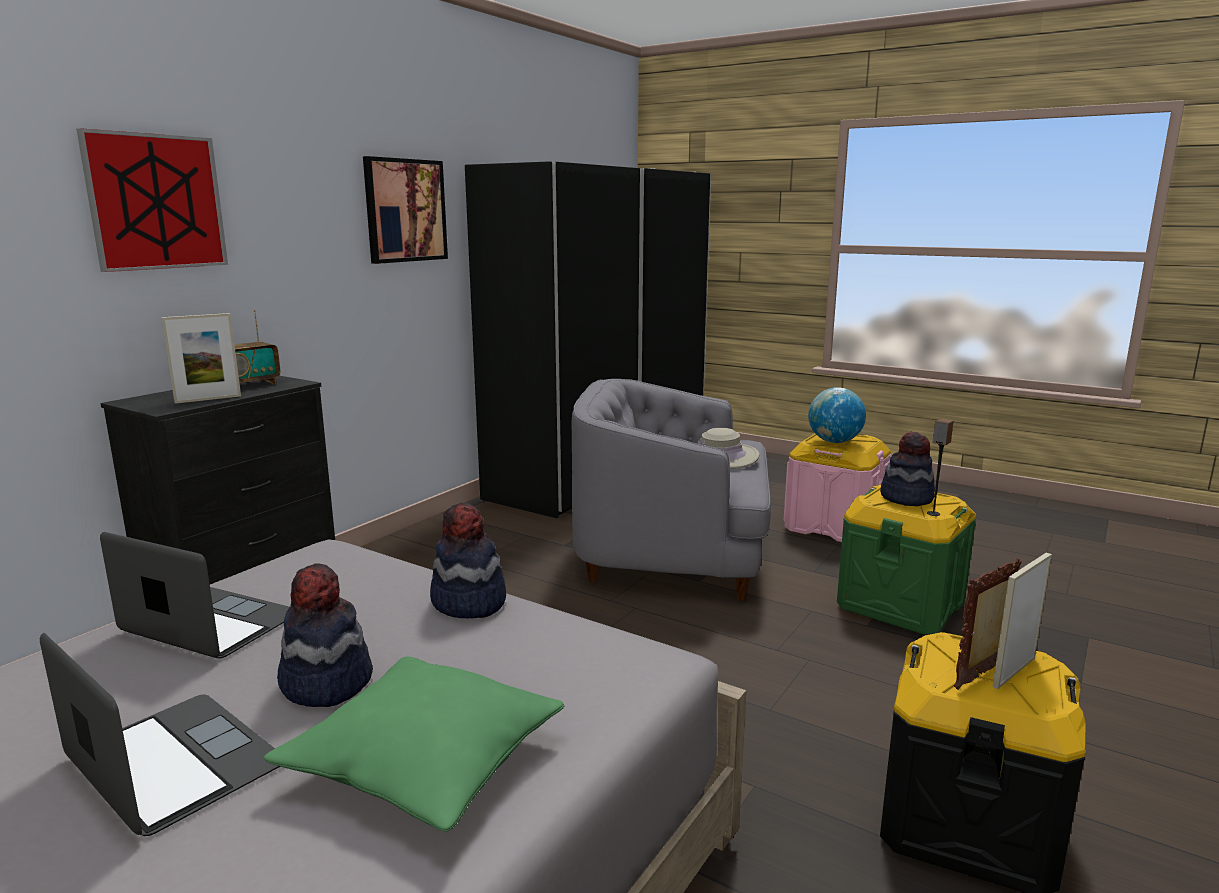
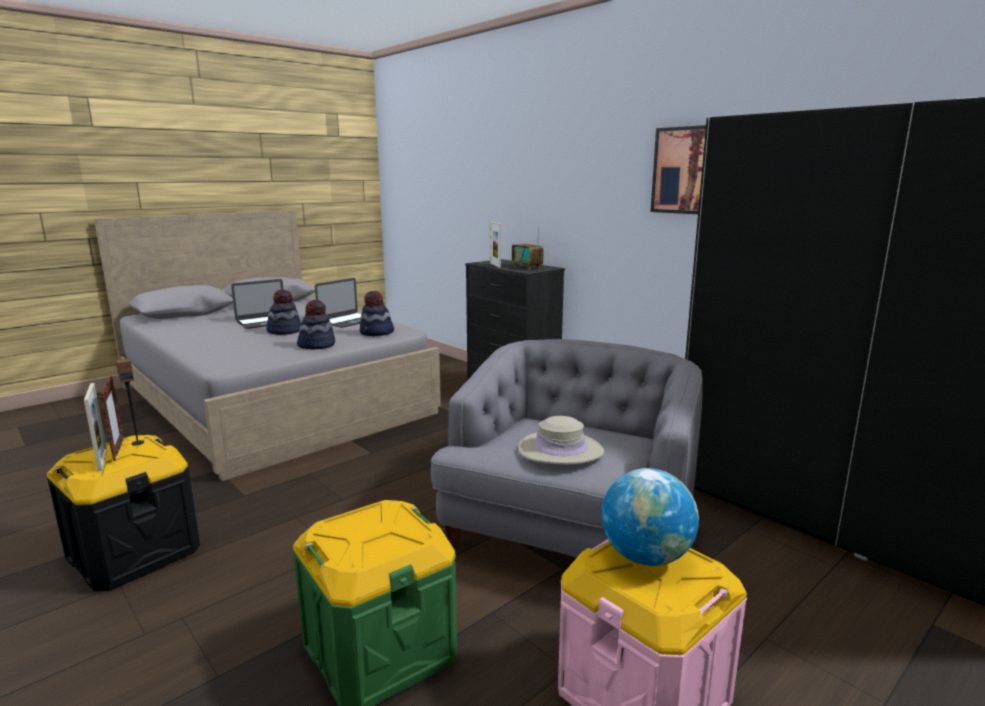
camera: 105 degrees right, 0 degrees up
(156, 202) = (538, 166): picture -> none
(425, 763) = (219, 339): green pillow -> none
(906, 498) = (380, 530): hat -> hat (376, 333)
(933, 514) = (324, 529): speaker -> speaker (137, 443)

